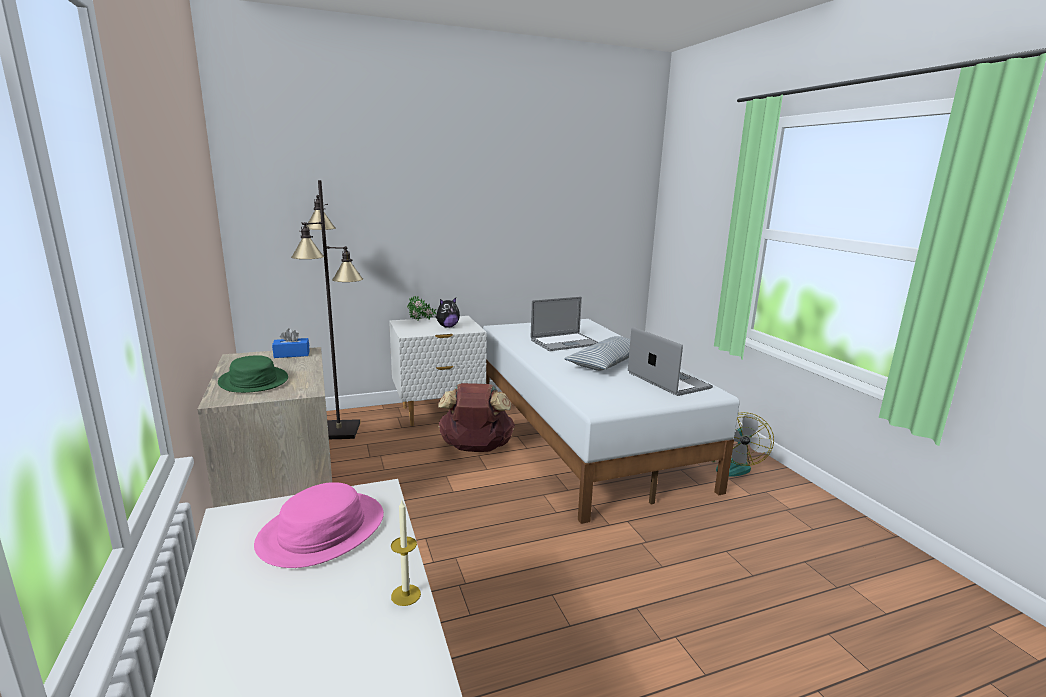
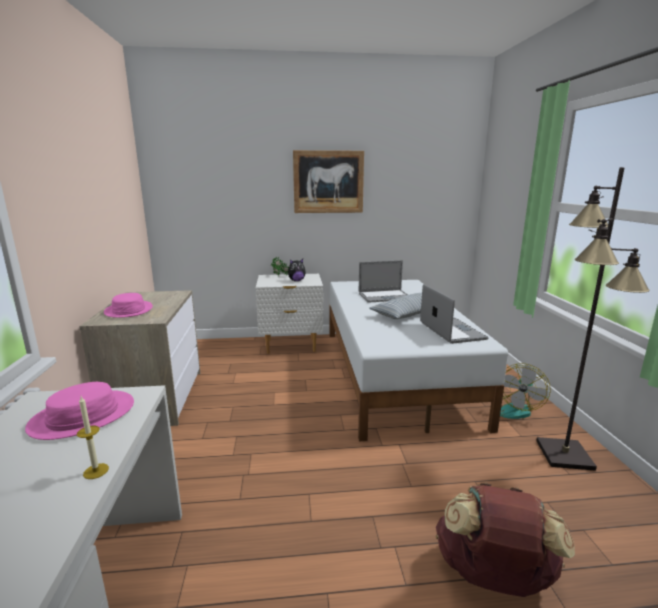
camera: 15 degrees right, 0 degrees up
(253, 381) = (128, 310): green hat -> pink hat
(292, 354) = (168, 294): blue tissue box -> none
(340, 430) = (217, 353): black floor lamp -> black floor lamp (564, 454)
(476, 449) = (305, 374): brown backpack -> brown backpack (492, 577)
(480, 197) = (328, 182): none -> picture

